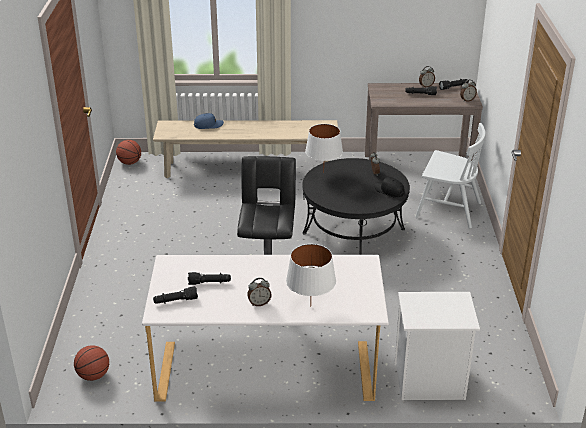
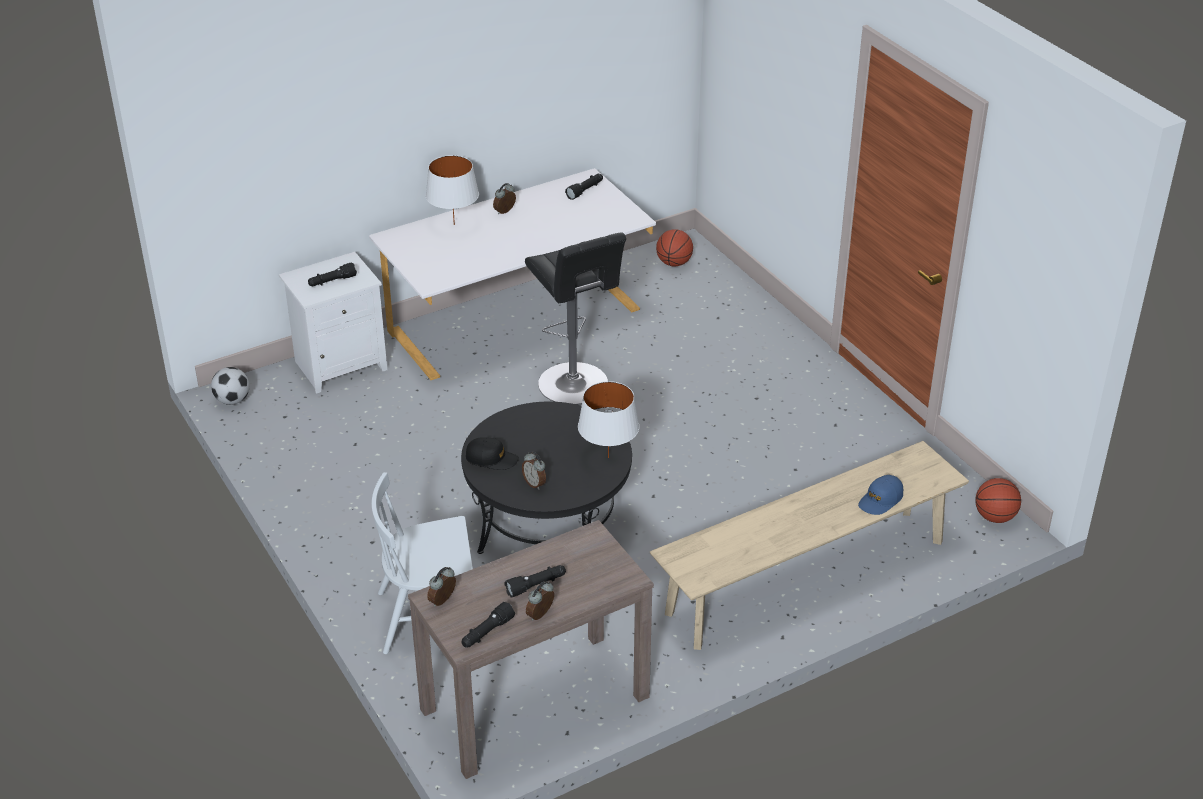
camera: 150 degrees right, 5 degrees up
(209, 283) = (571, 214): black flashlight -> black flashlight (332, 281)
(528, 382) = (232, 400): none -> football

